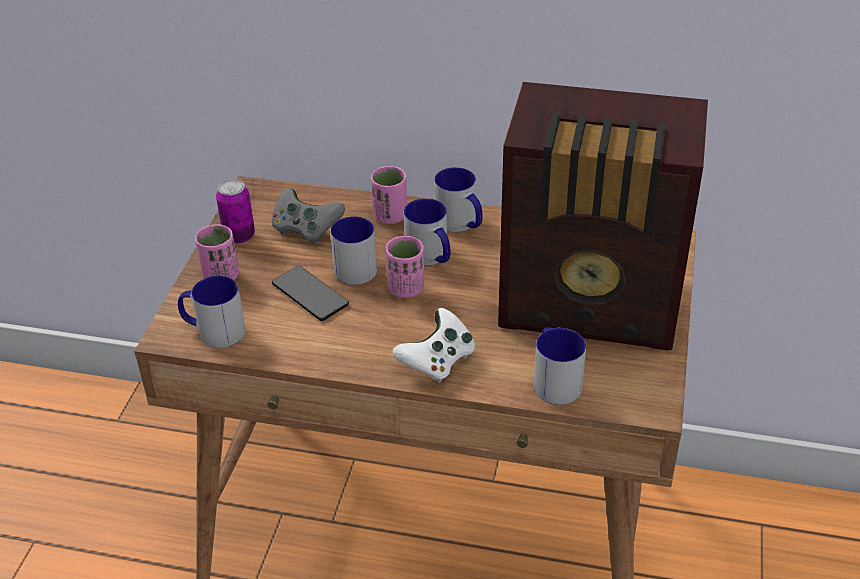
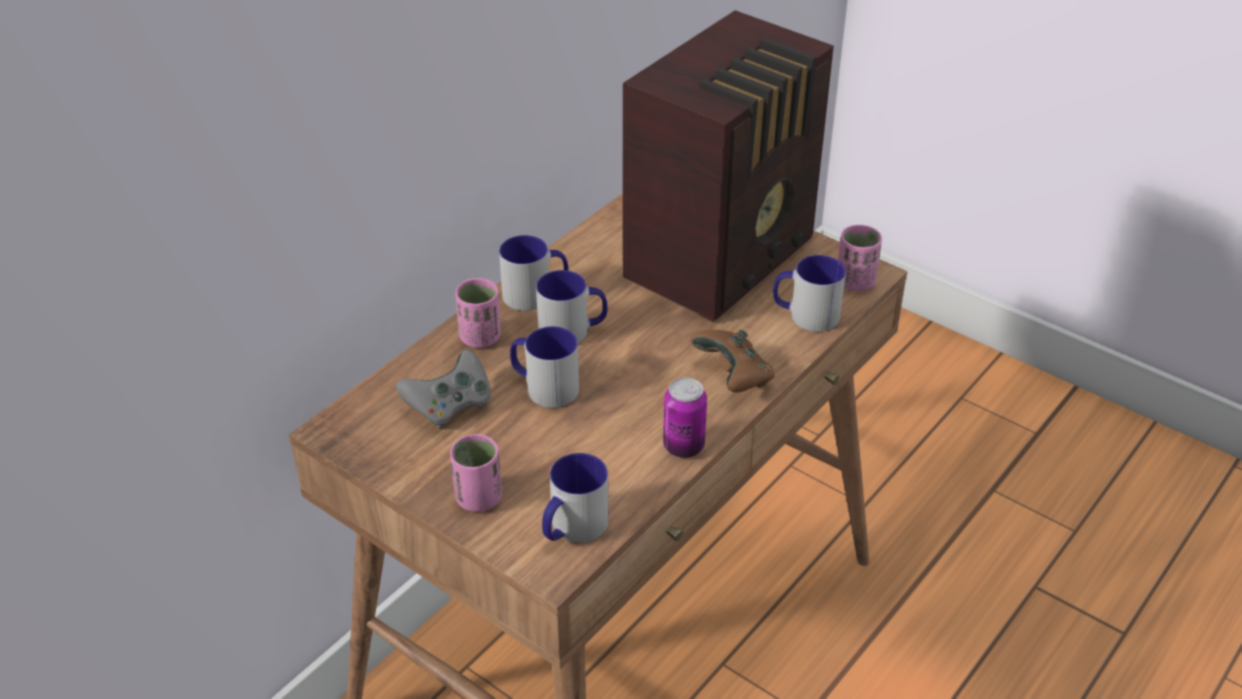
camera: 65 degrees left, 0 degrees up
(239, 236) = (414, 464): can -> can (683, 446)
(310, 294) = (566, 435): phone -> none
(406, 288) = (610, 363): pink cup -> pink cup (855, 282)
(437, 361) = (734, 377): white game controller -> brown game controller

